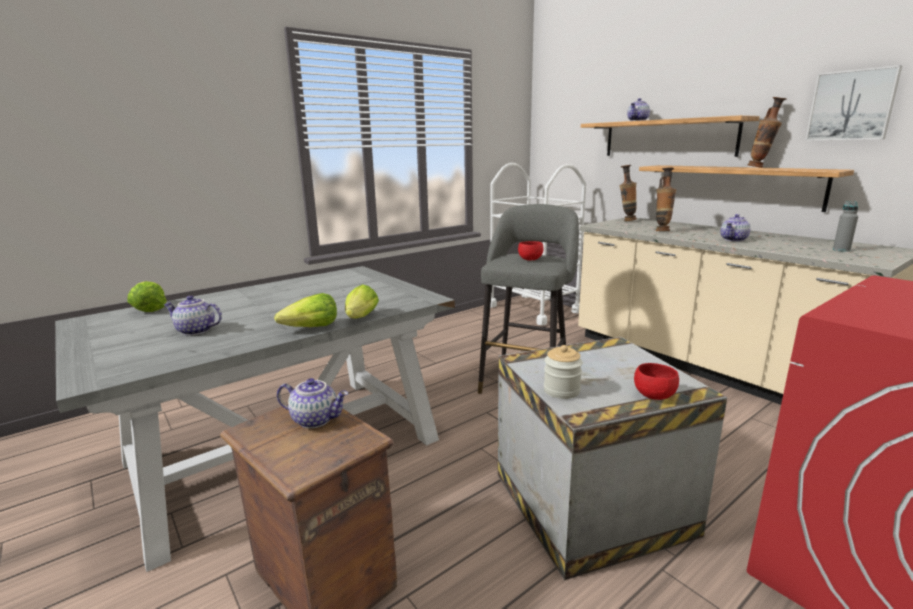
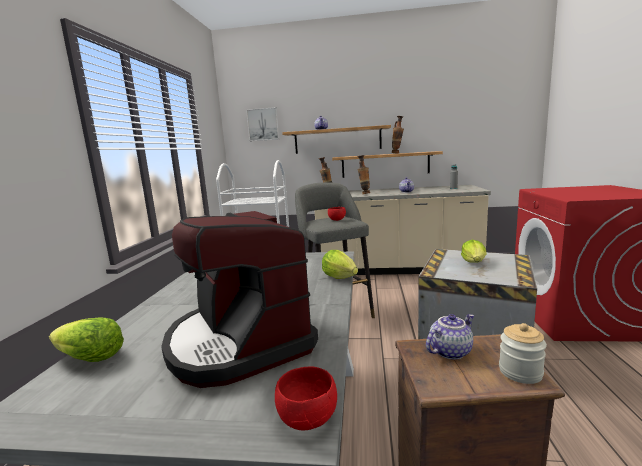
camera: 45 degrees left, 5 degrees down
(195, 331) = (239, 342): teapot -> coffee machine
(311, 328) = (332, 296): lettuce -> lettuce (474, 262)
(561, 391) = (488, 277): jar -> jar (520, 372)
(654, 395) = (514, 264): red bowl -> red bowl (307, 417)
(851, 105) = (431, 120): picture -> picture (263, 124)

